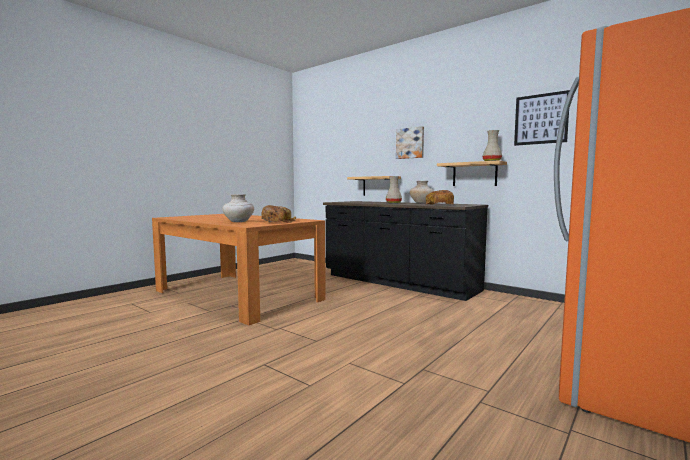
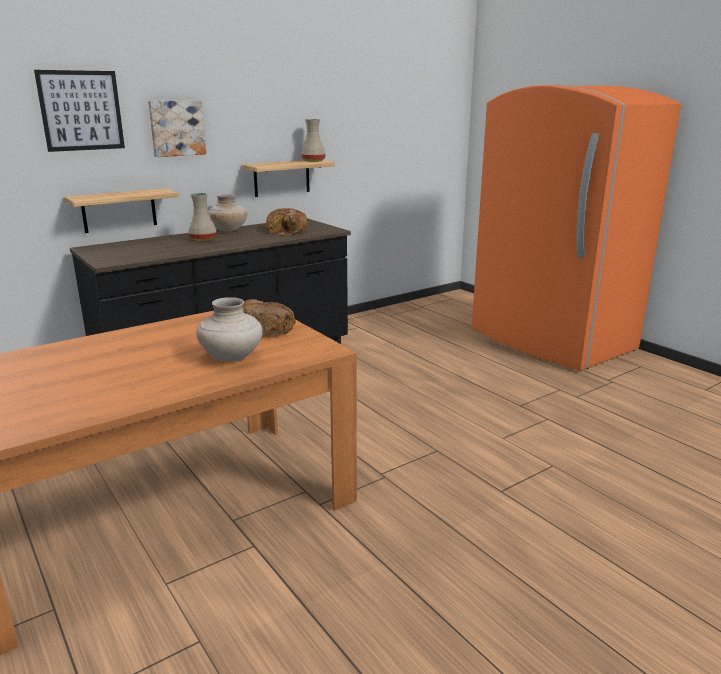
camera: 75 degrees left, 15 degrees up
(541, 119) = (348, 106): picture -> picture (81, 111)

